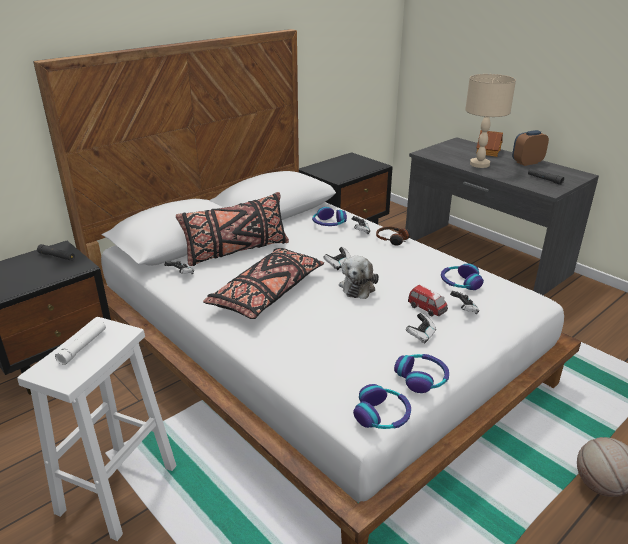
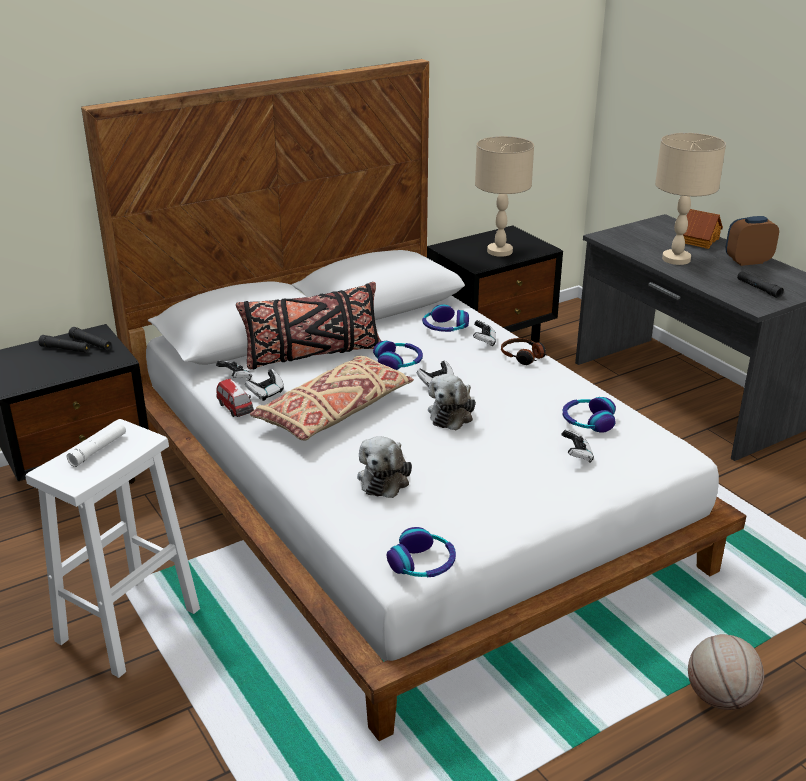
camera: 10 degrees right, 0 degrees up
(36, 263) = (65, 349): none -> black flashlight
(267, 294) = (334, 412): black pillow -> beige pillow
(326, 344) = (385, 478): none -> plush toy
(349, 169) = (499, 251): none -> beige table lamp
(421, 335) = (507, 481): game controller -> game controller (266, 393)
(422, 378) = (487, 529): headphones -> headphones (398, 362)
(427, 309) = (529, 450): toy car -> toy car (236, 409)

